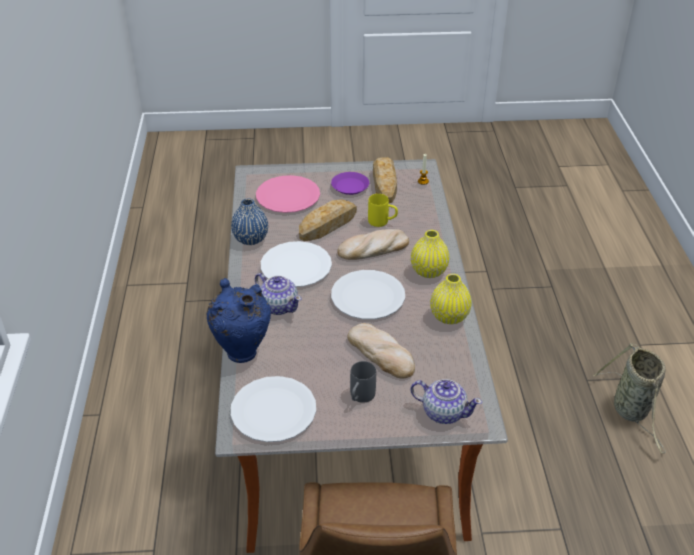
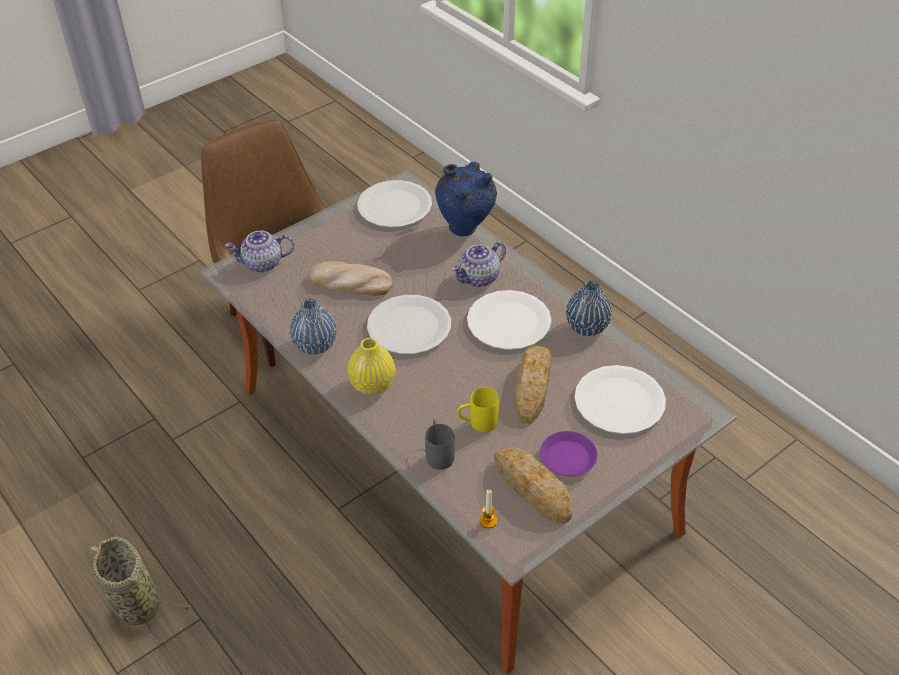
camera: 145 degrees right, 5 degrees up
(279, 306) = (479, 278): teapot -> teapot turned 45 degrees counterclockwise
(288, 196) = (619, 401): pink plate -> white plate
(360, 397) = (338, 243): grey mug -> grey mug (439, 453)
(373, 248) = (454, 382): bread -> none
(449, 316) = (315, 345): yellow vase -> blue vase

